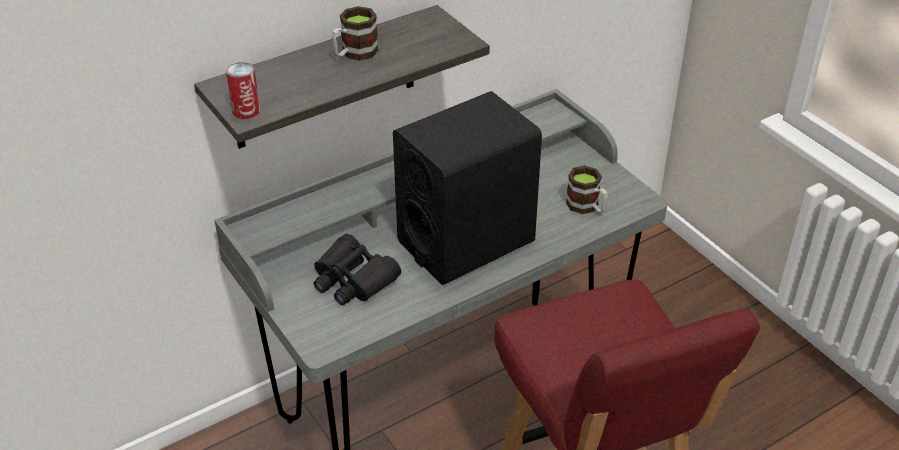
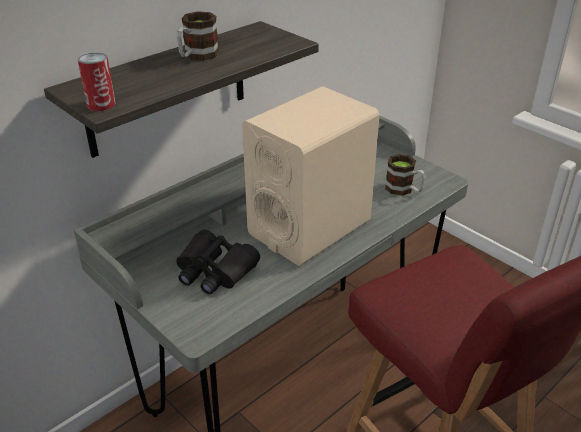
camera: 10 degrees left, 5 degrees down
(466, 241) = (310, 227): black speaker -> beige speaker

